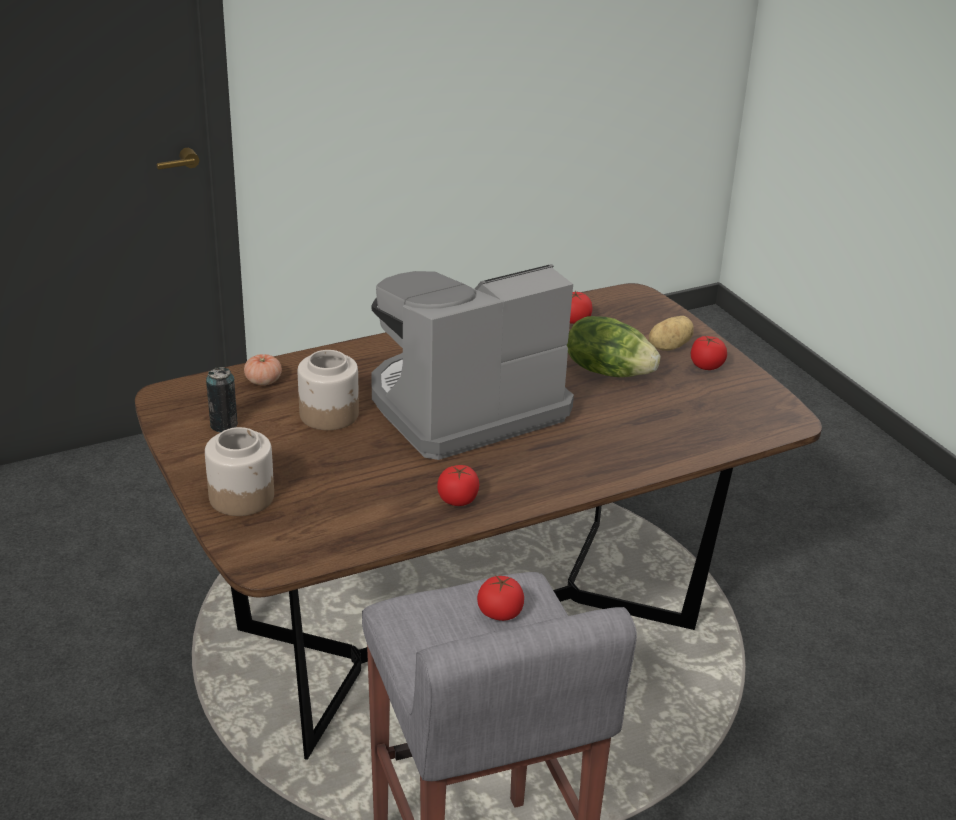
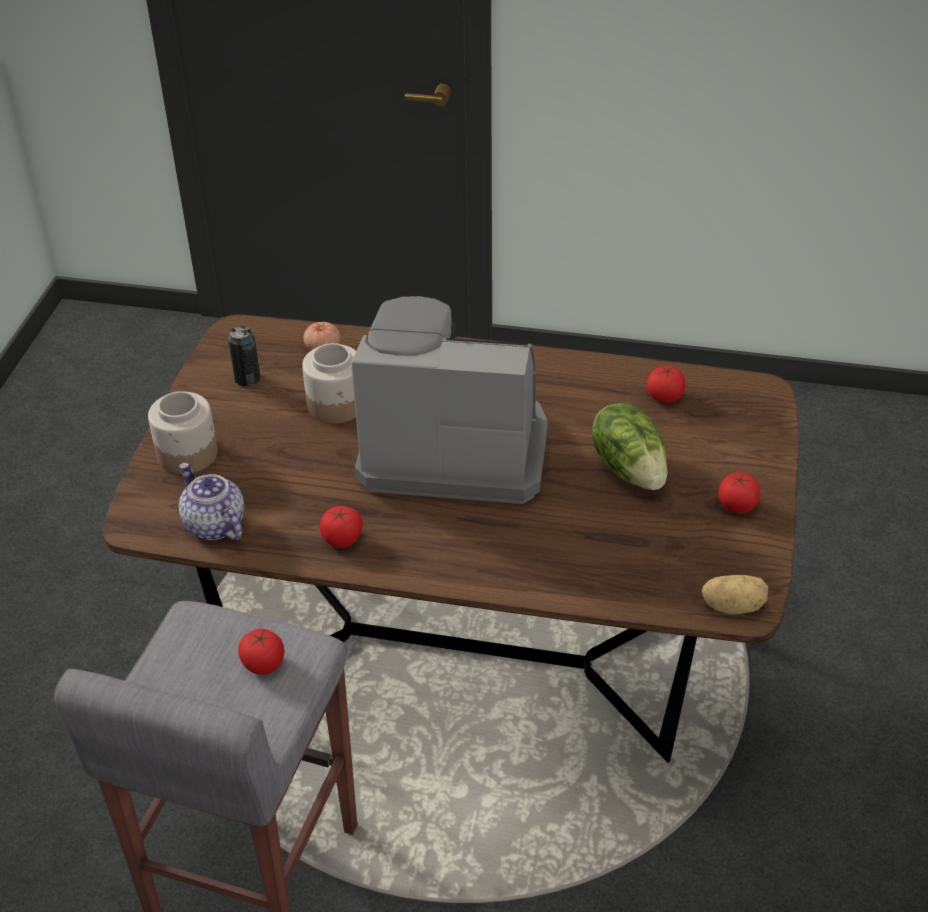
camera: 40 degrees right, 10 degrees up
(335, 536) = (213, 525): none -> teapot
(668, 346) = (724, 466): potato -> potato (733, 606)

